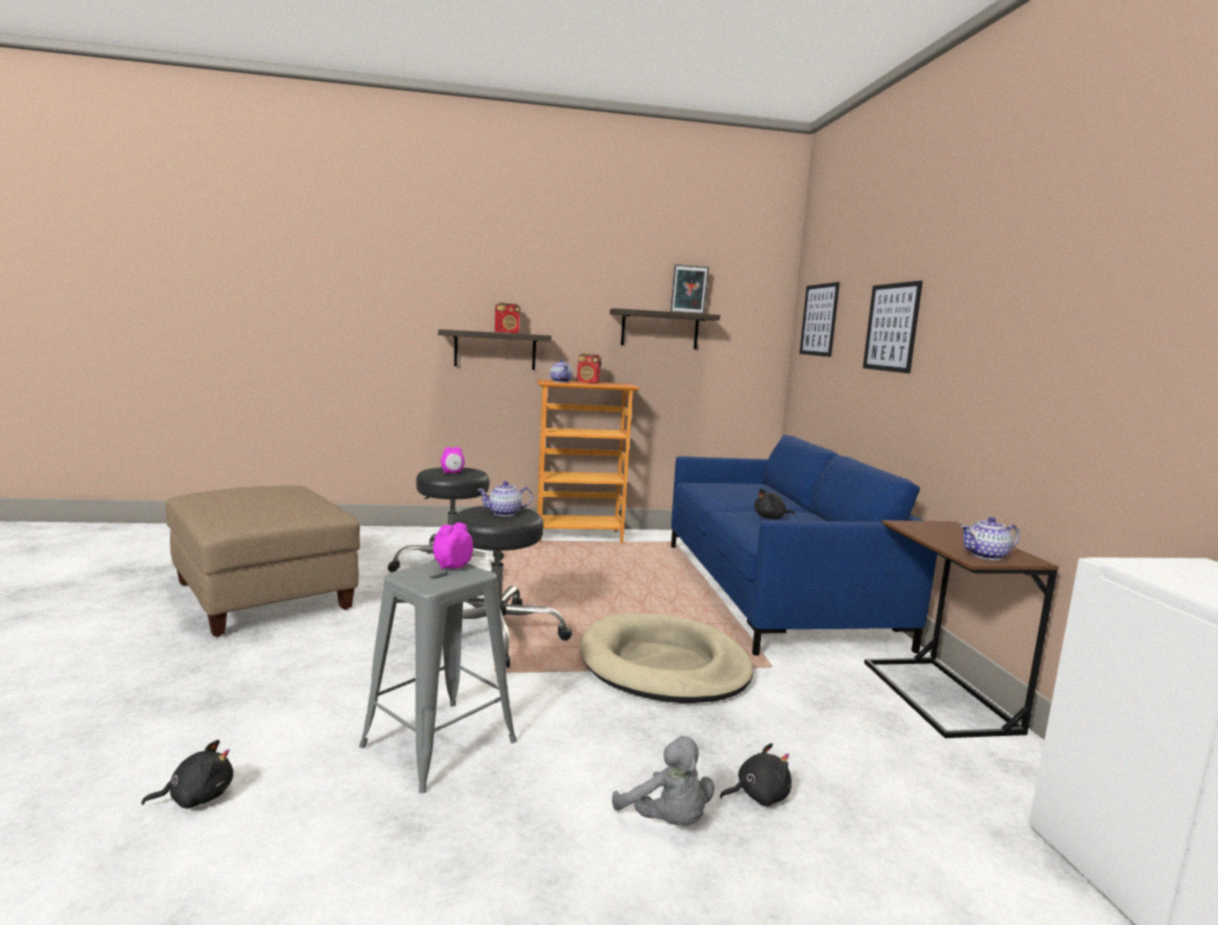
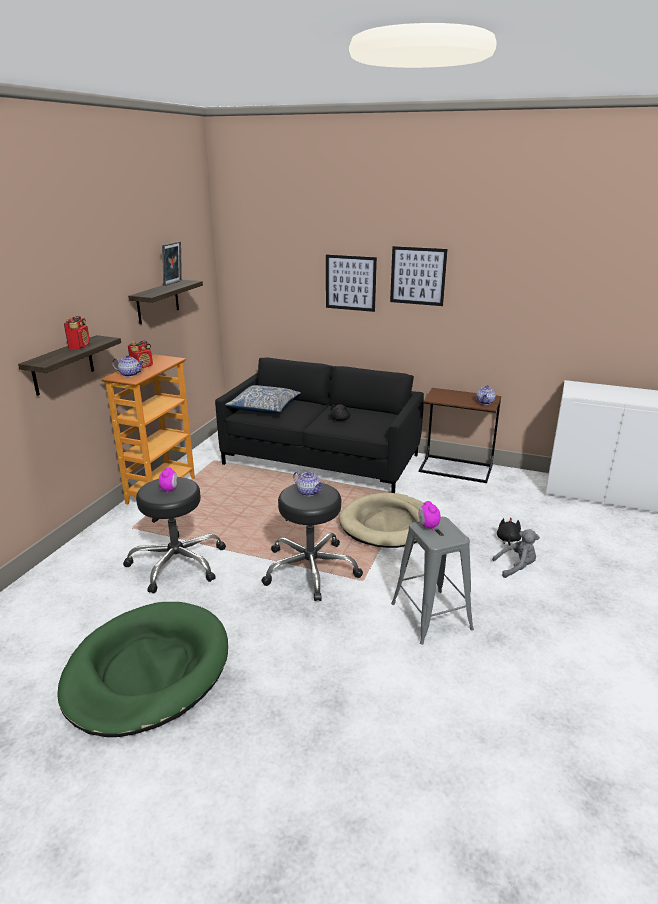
camera: 60 degrees left, 15 degrees up
(197, 797) = (446, 710): black plush toy -> none
(262, 596) = (147, 671): beige ottoman -> green dog bed
(505, 513) = (308, 492): teapot -> teapot turned 60 degrees counterclockwise
(731, 487) = (264, 407): none -> pillow
(771, 590) = (321, 460): blue sofa -> black sofa
(819, 320) = (259, 271): picture -> picture (418, 276)

